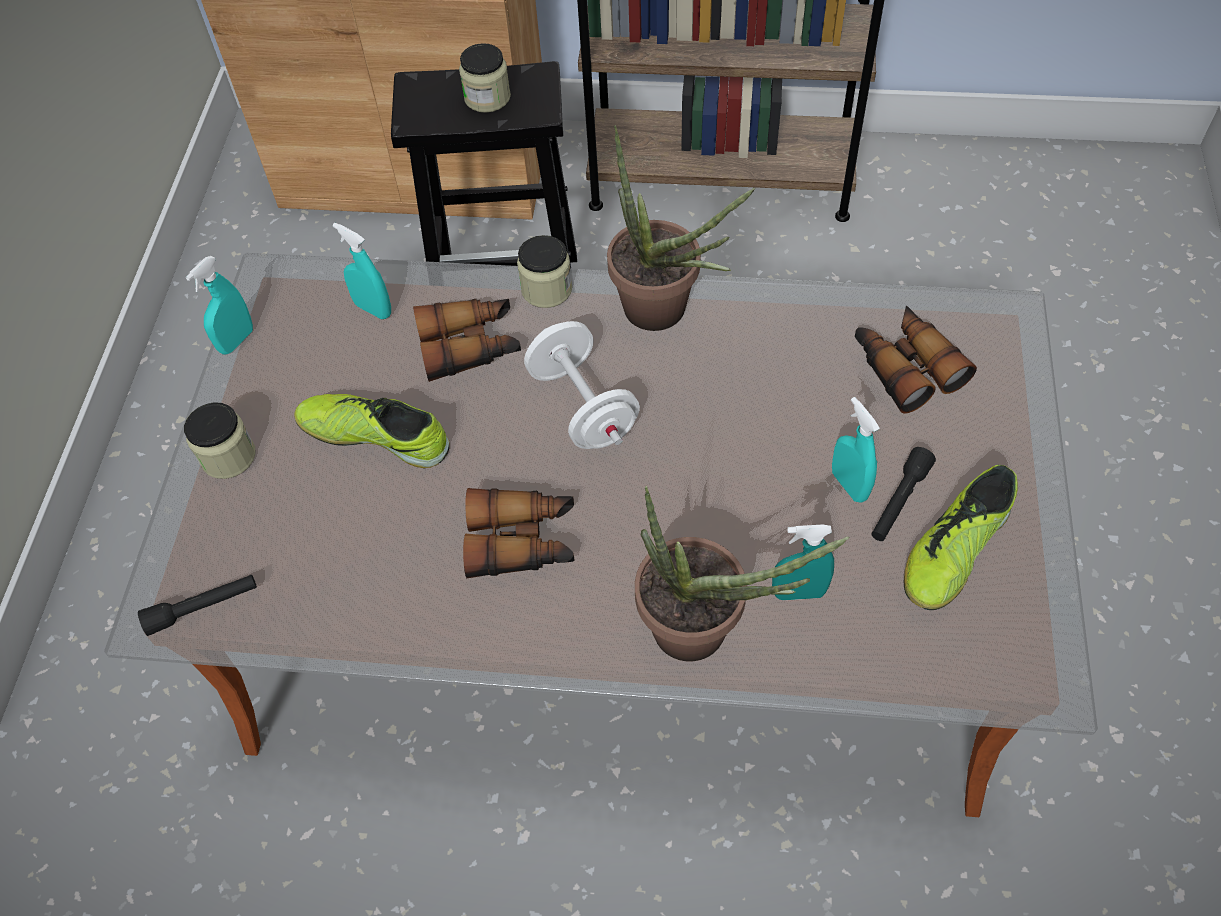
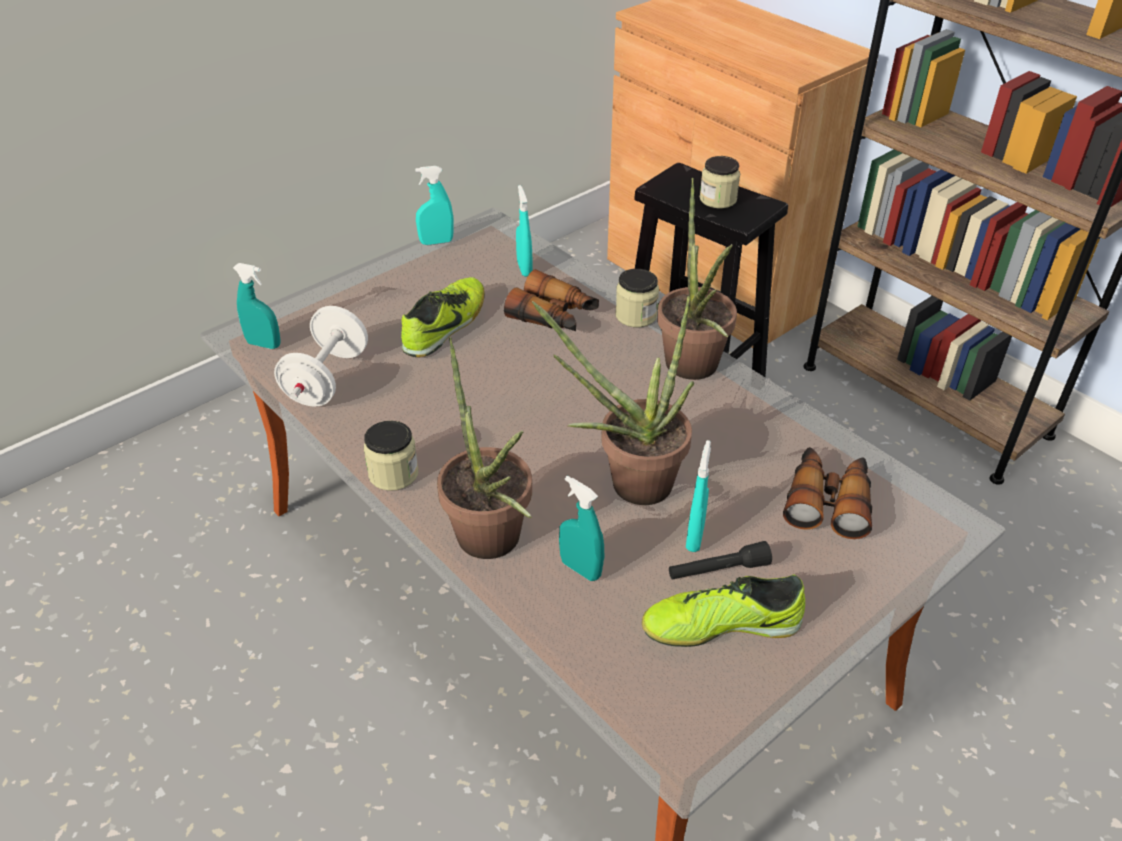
camera: 40 degrees right, 15 degrees down
(203, 608) = (264, 344): black flashlight -> turquoise spray bottle
(228, 456) = (364, 288): jar -> jar (393, 474)
(375, 436) = (446, 326): shoe -> shoe turned 60 degrees clockwise
(522, 541) = (455, 425): binoculars -> none
(583, 406) = (579, 384): white dumbbell -> white dumbbell (327, 379)
(742, 477) = (628, 484): none -> potted plant

